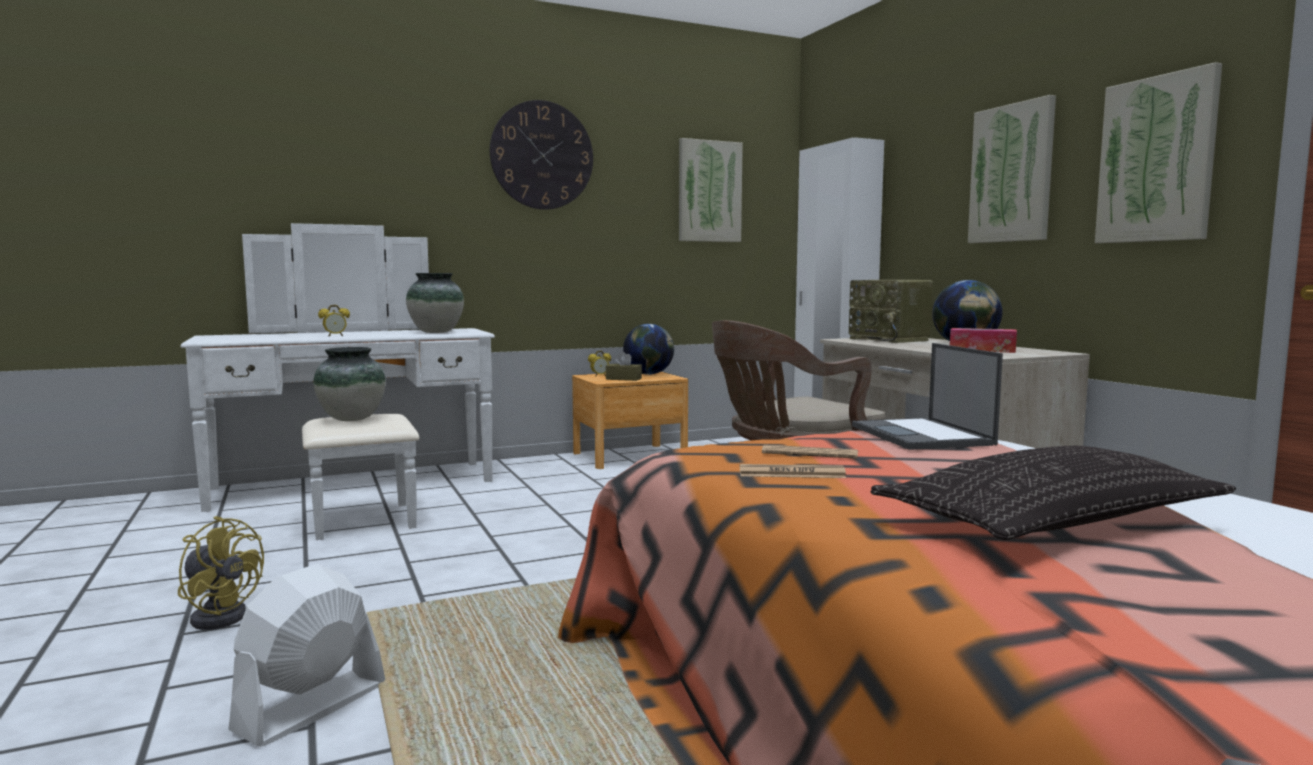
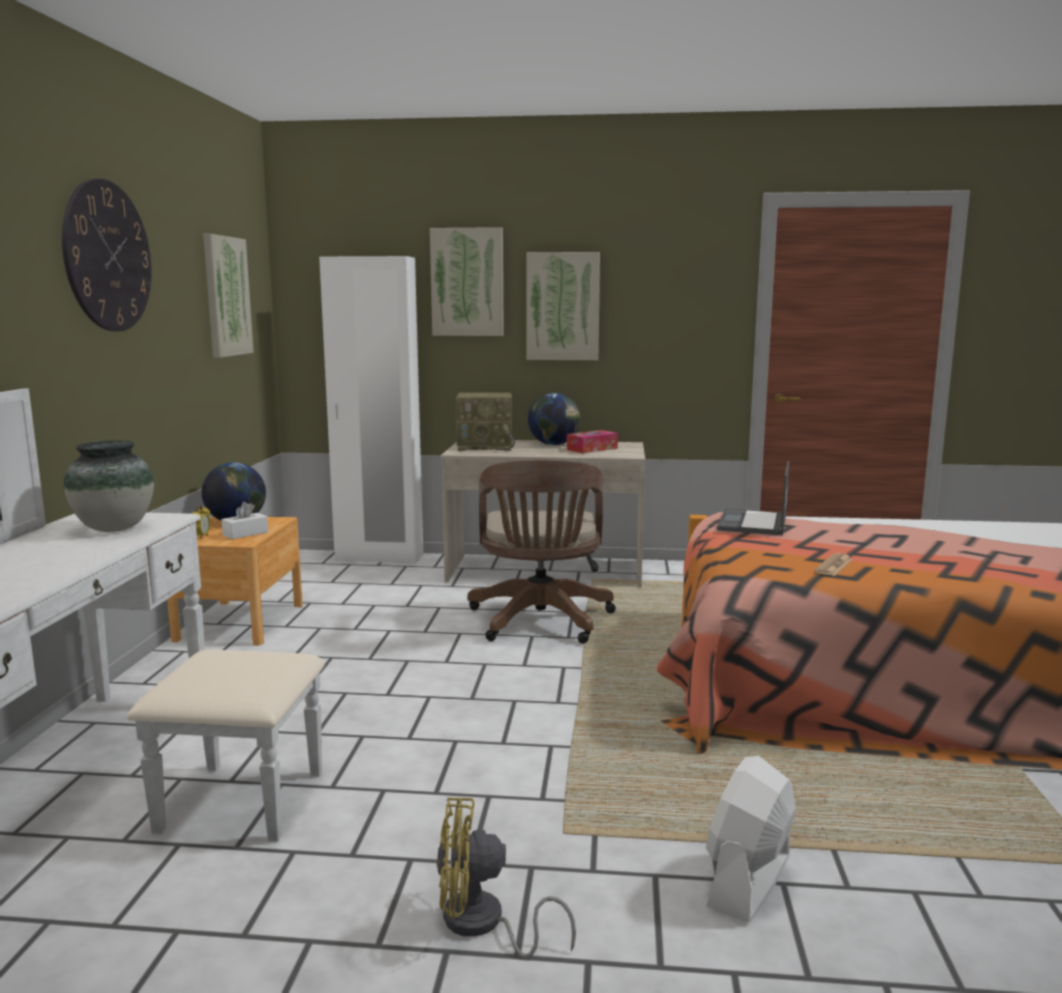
camera: 60 degrees left, 5 degrees up
(221, 615) = (482, 925): yellow fan -> yellow fan turned 150 degrees counterclockwise
(310, 707) = (749, 880): white fan -> white fan turned 60 degrees clockwise
(335, 336) = (47, 570): alarm clock -> none
(352, 419) = (227, 672): vase -> none
(623, 379) = (245, 534): brown tissue box -> white tissue box
(809, 454) = (782, 552): newspaper -> none
(922, 435) = (752, 523): laptop -> laptop turned 90 degrees clockwise
(1051, 518) = (959, 550): pillow -> none
(1157, 160) = (681, 311): picture -> picture (467, 282)

